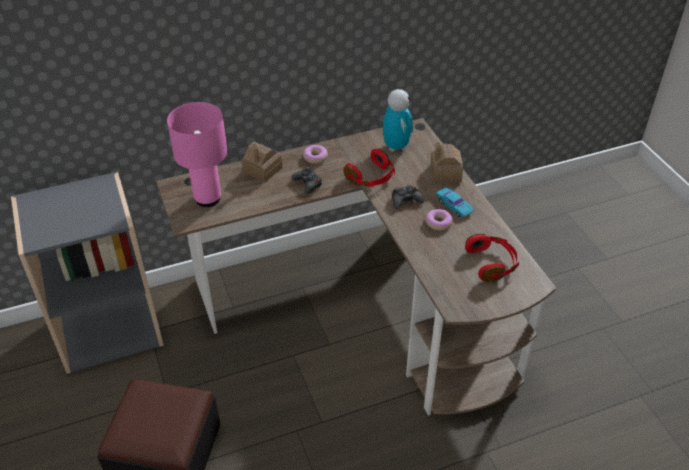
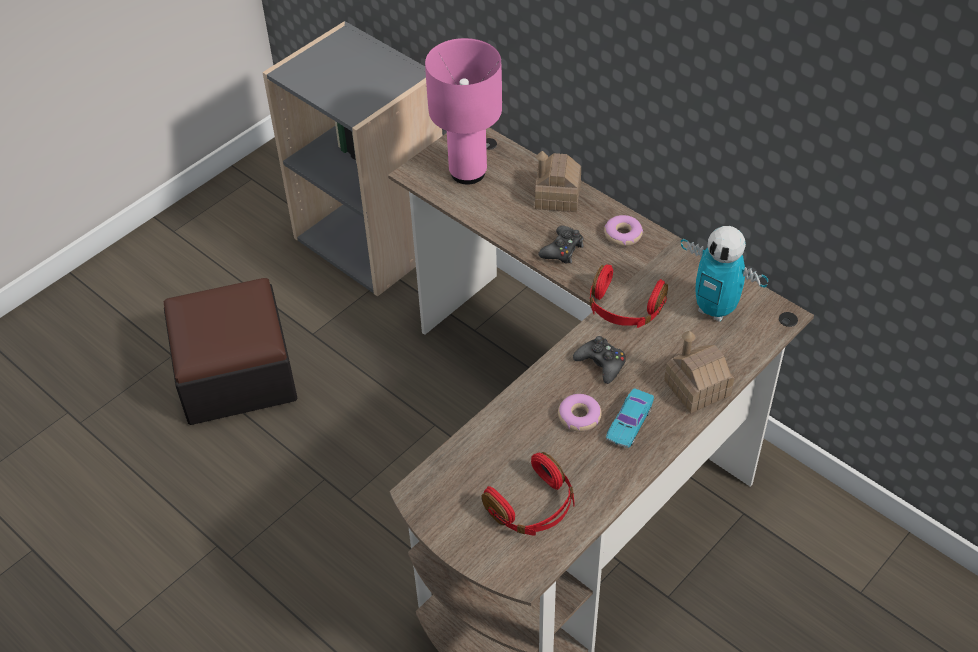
camera: 65 degrees right, 5 degrees up
(396, 146) = (715, 309): toy robot -> toy robot turned 75 degrees clockwise

